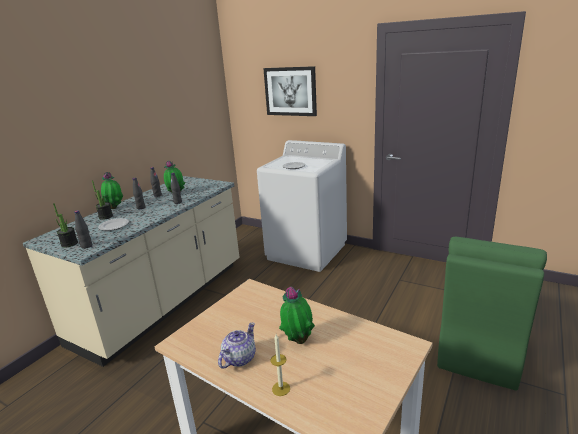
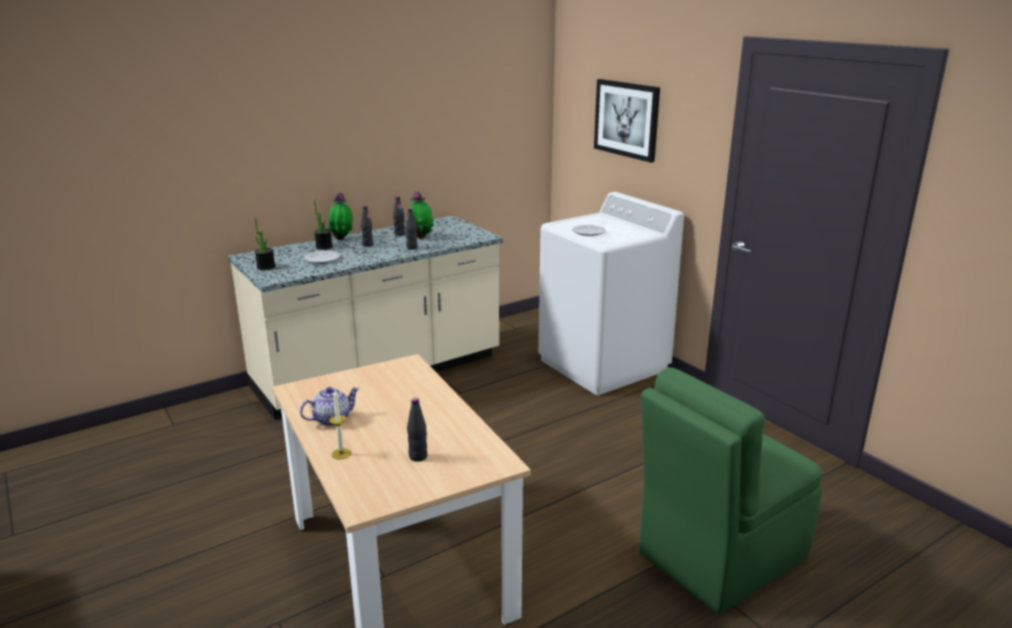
camera: 25 degrees right, 0 degrees up
(86, 246) = (278, 274): black bottle -> black bottle (418, 457)
(298, 340) = (400, 423): potted plant -> none

